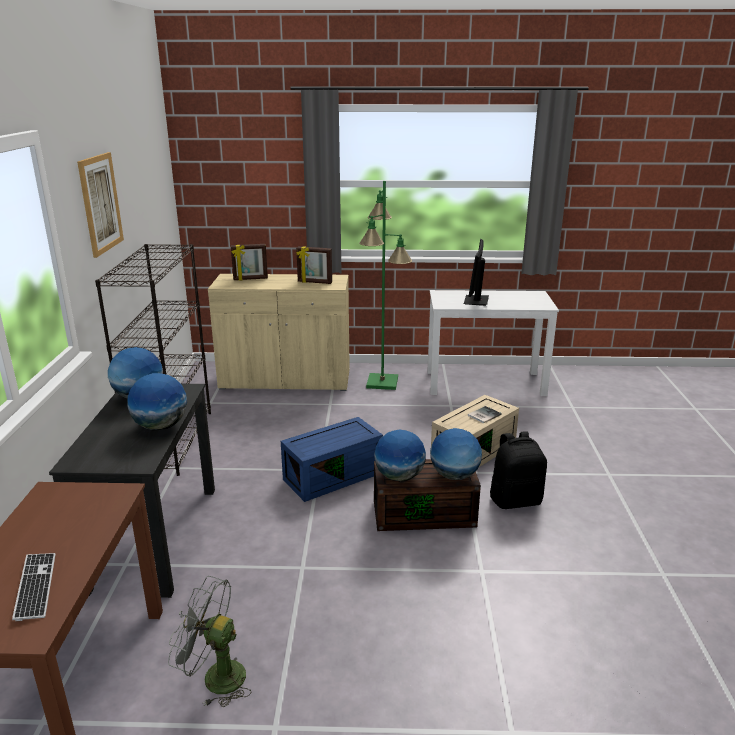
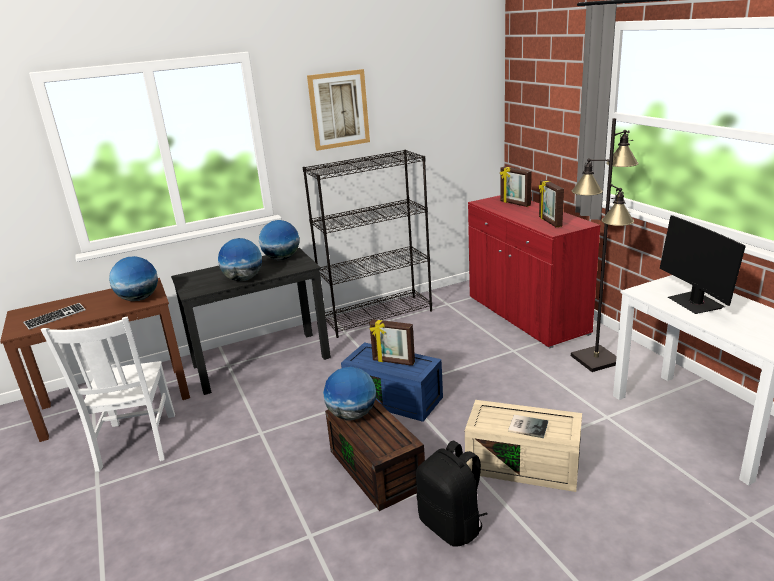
camera: 65 degrees right, 0 degrees up
(215, 677) = (136, 443): grey fan -> white chair
(285, 380) = (526, 315): beige cabinet -> red cabinet
(334, 437) = (393, 362): none -> picture frame
(382, 382) = (596, 359): green floor lamp -> black floor lamp
(454, 475) = (379, 444): globe -> globe (139, 299)
(476, 300) = (695, 303): monitor -> monitor turned 90 degrees counterclockwise

